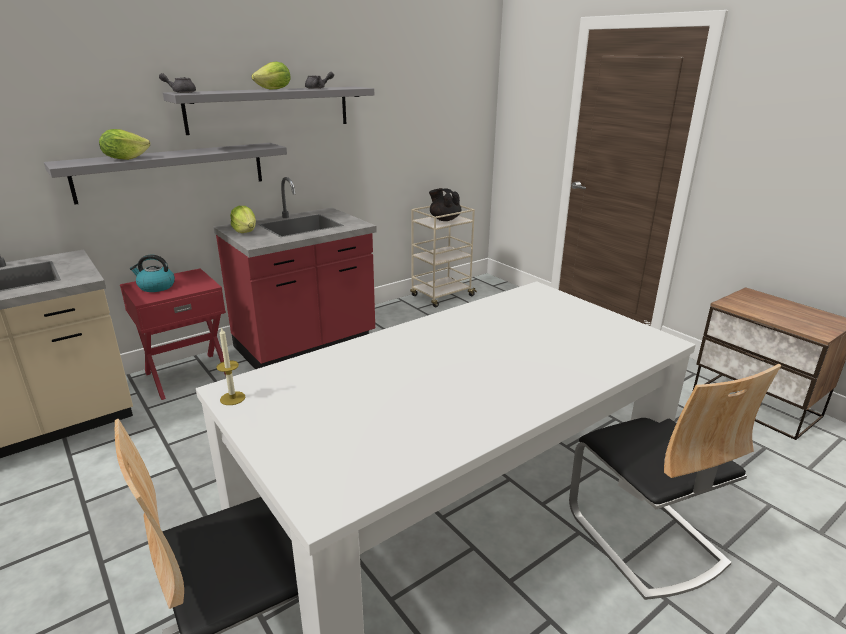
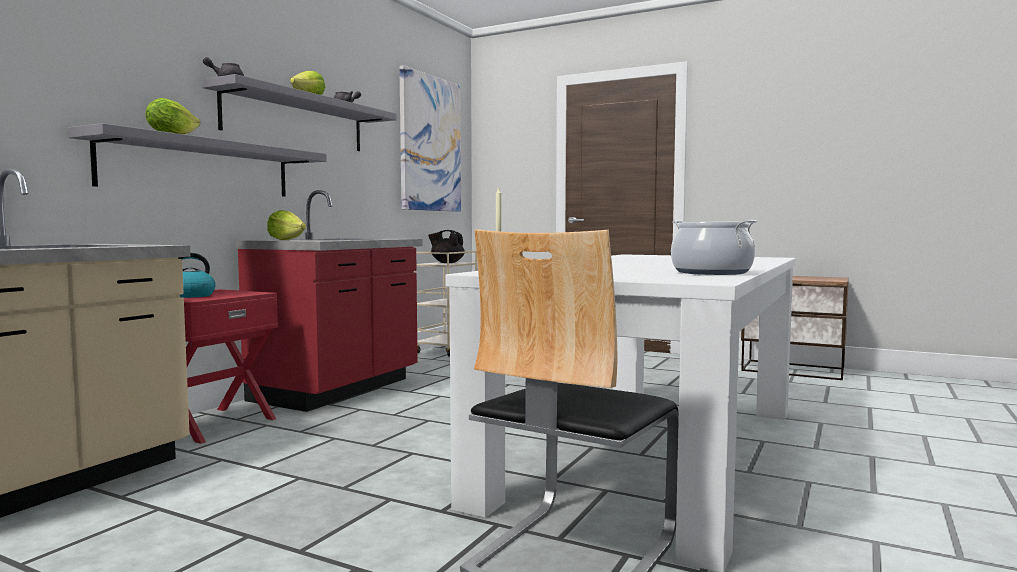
camera: 25 degrees left, 20 degrees down
(416, 447) = (711, 272): none -> cooking pot
(438, 98) = (430, 144): none -> picture
(644, 537) = (812, 434): chair -> none

